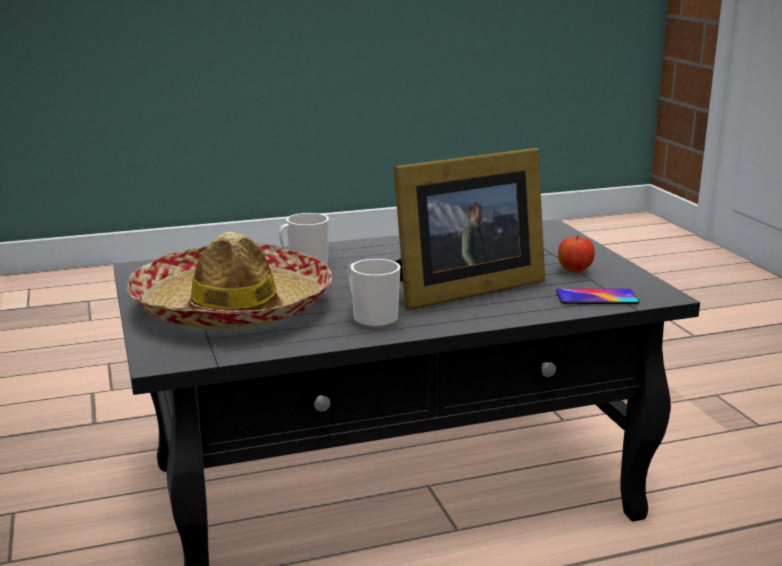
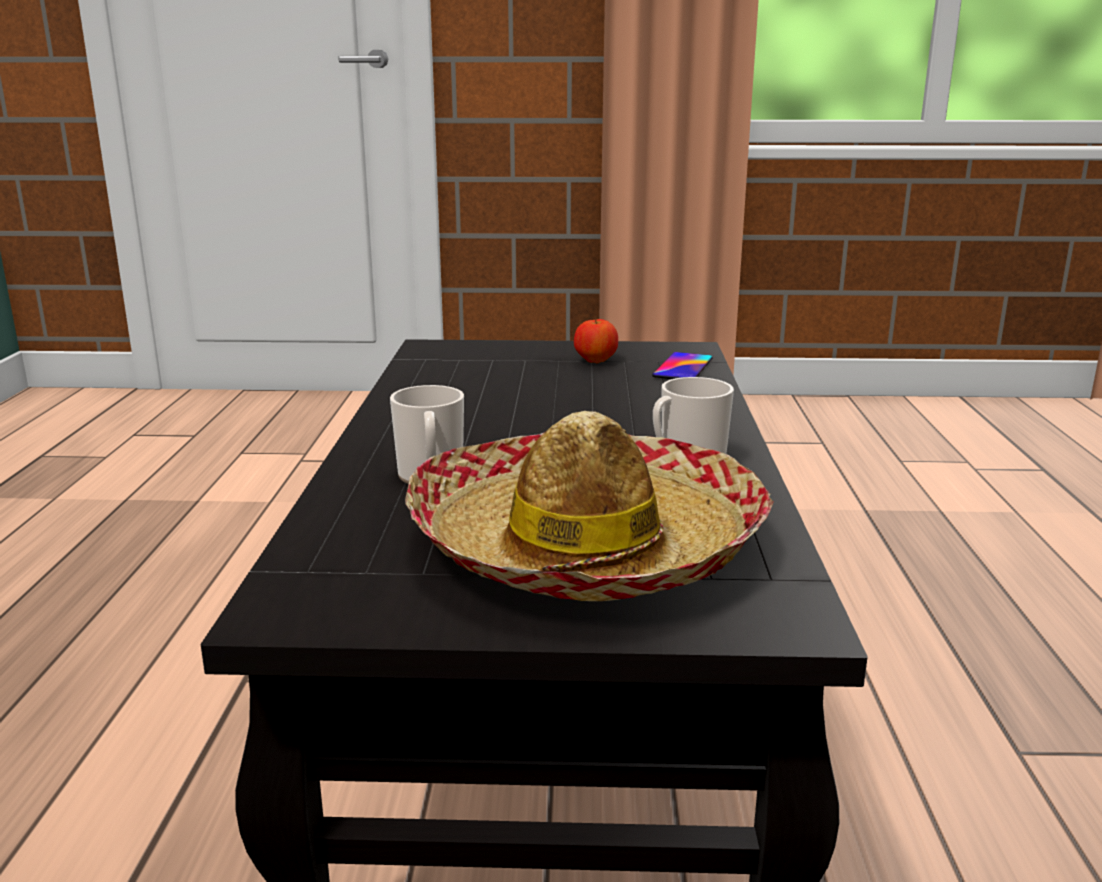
camera: 70 degrees left, 0 degrees up
(461, 289) = (613, 411): picture frame -> none

